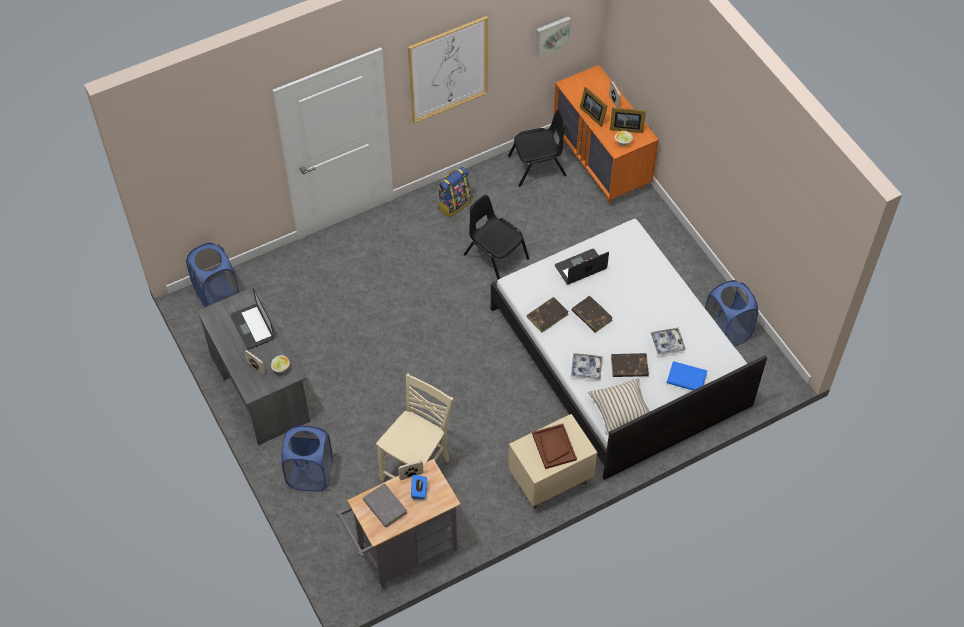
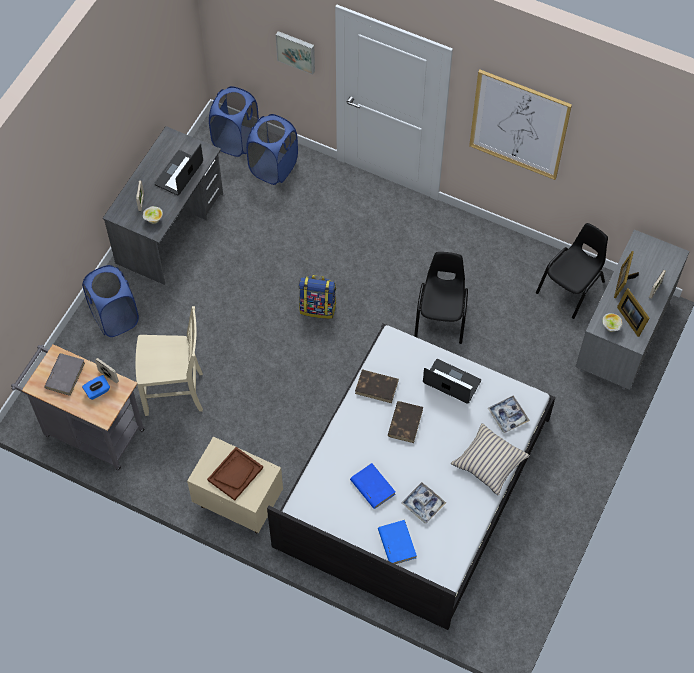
camera: 55 degrees right, 5 degrees up
(454, 204) = (471, 248): backpack -> backpack (318, 307)
(537, 166) = (571, 287): black chair -> black chair turned 90 degrees counterclockwise
(551, 35) = (643, 180): picture -> picture (296, 51)
(586, 368) = (343, 452): tray -> tray (508, 416)
(601, 162) = (623, 336): orange dresser -> grey dresser
(621, 410) = (321, 508): beige pillow -> beige pillow (489, 462)
(629, 367) = (372, 487): brown book -> blue book
(726, 331) = (514, 558): blue laundry basket -> blue laundry basket (273, 167)

